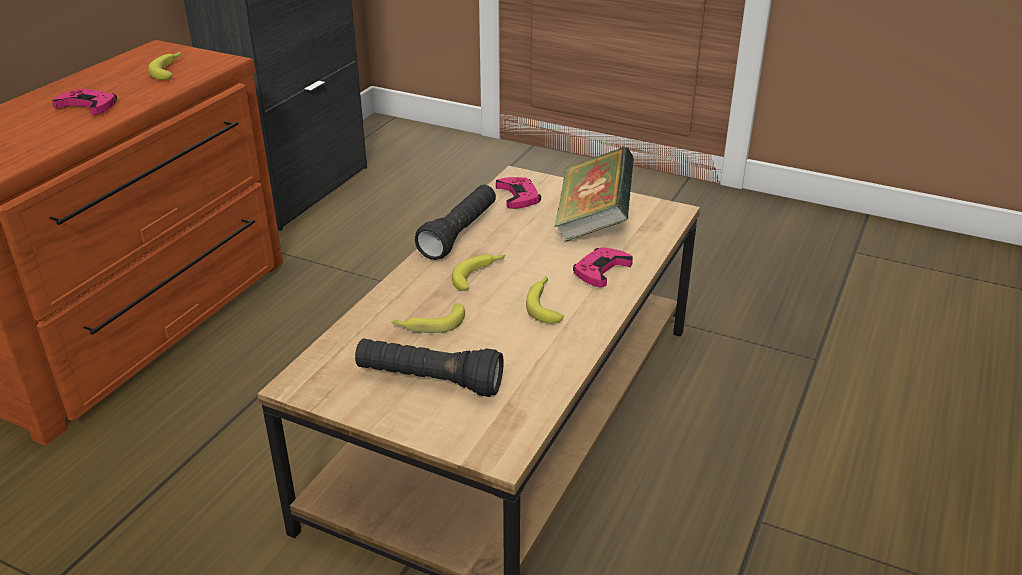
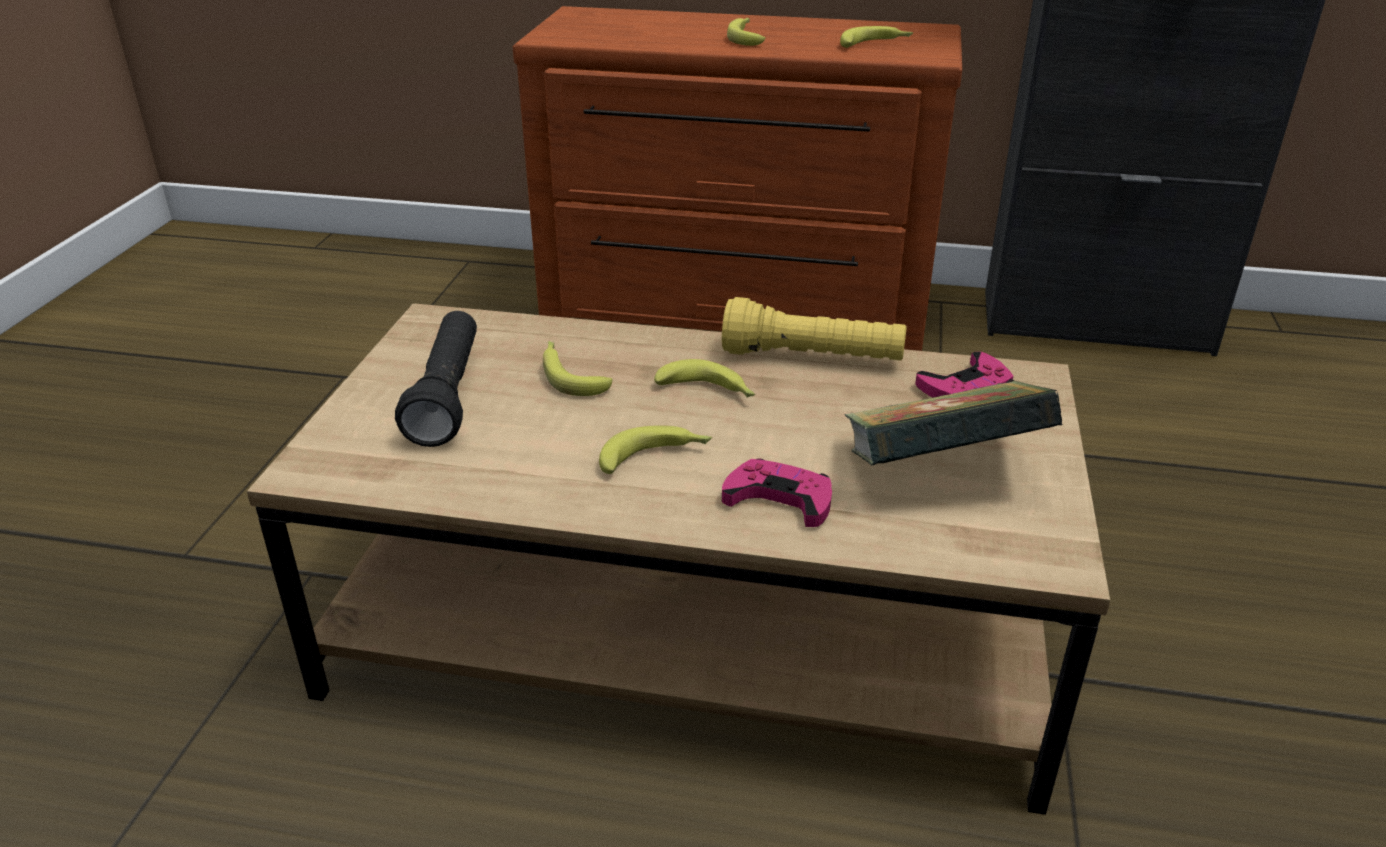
camera: 75 degrees right, 0 degrees up
(88, 106) = (746, 37): pink game controller -> banana
(459, 234) = (812, 358): black flashlight -> yellow flashlight

